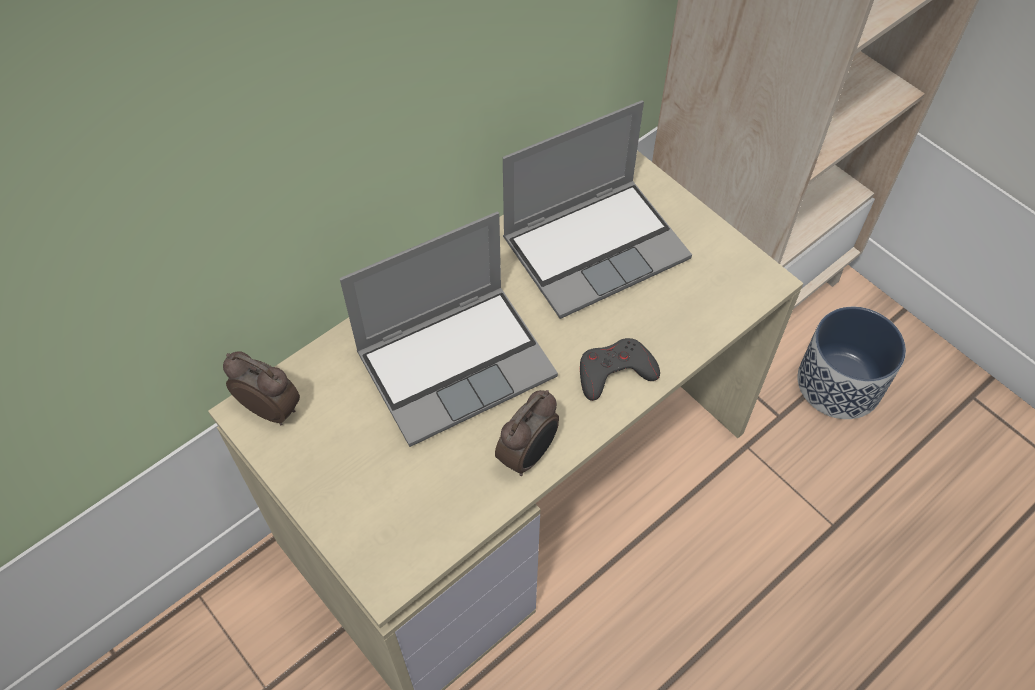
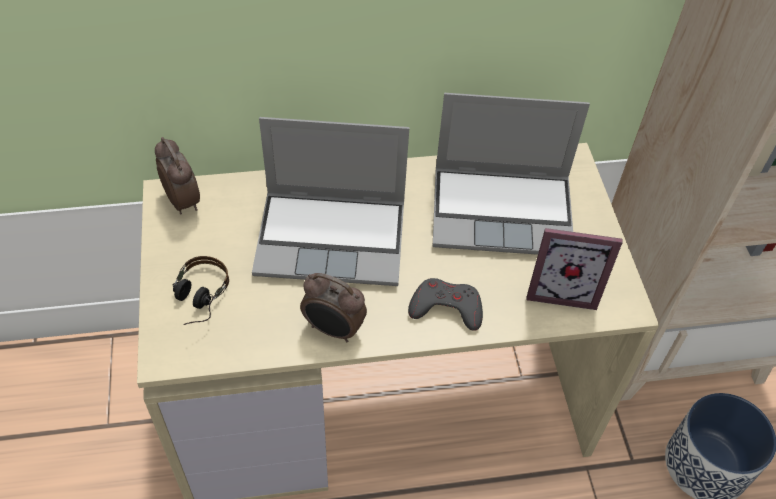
camera: 30 degrees right, 5 degrees down
(372, 504) = (197, 300): none -> headphones
(528, 455) = (333, 330): alarm clock -> alarm clock turned 45 degrees clockwise
(701, 295) = (561, 288): none -> picture frame

